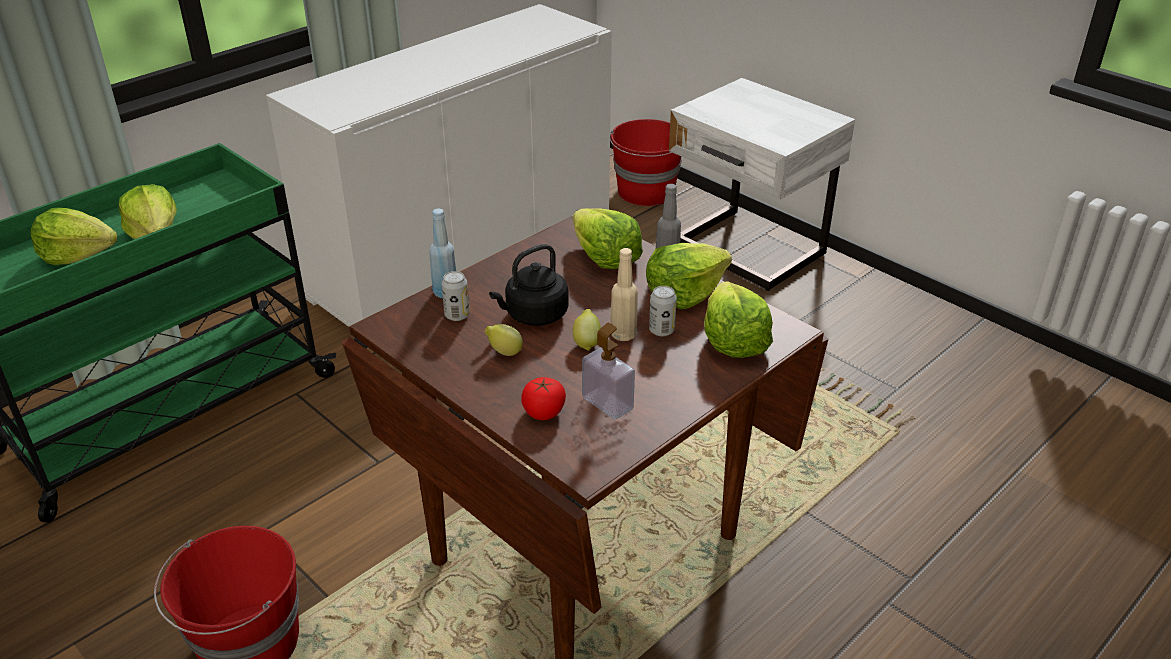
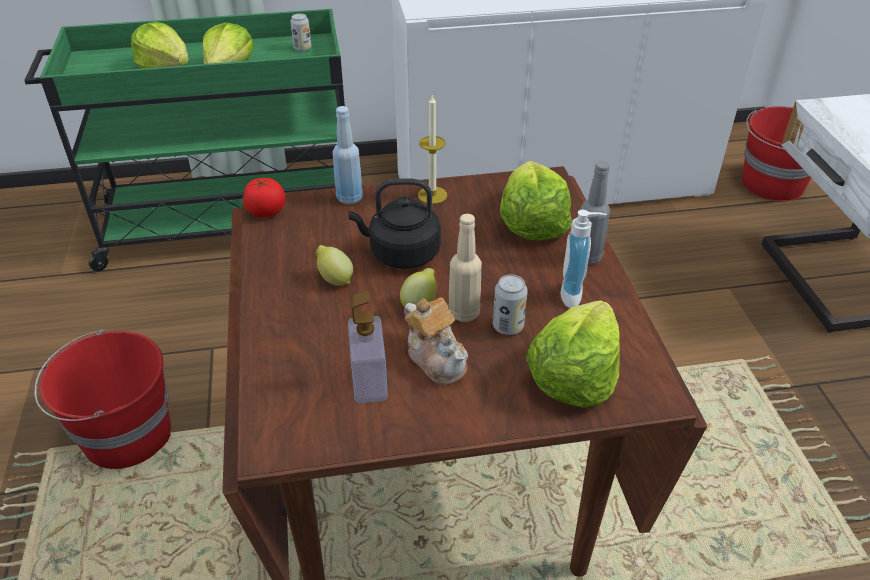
camera: 35 degrees right, 5 degrees up
(457, 315) = (335, 224): can -> can (302, 48)
(509, 266) = (432, 195): none -> candle
(543, 412) = (301, 359): tomato -> tomato (266, 211)
(637, 370) = (437, 358): none -> teapot
(684, 293) = (576, 295): lettuce -> soap dispenser

